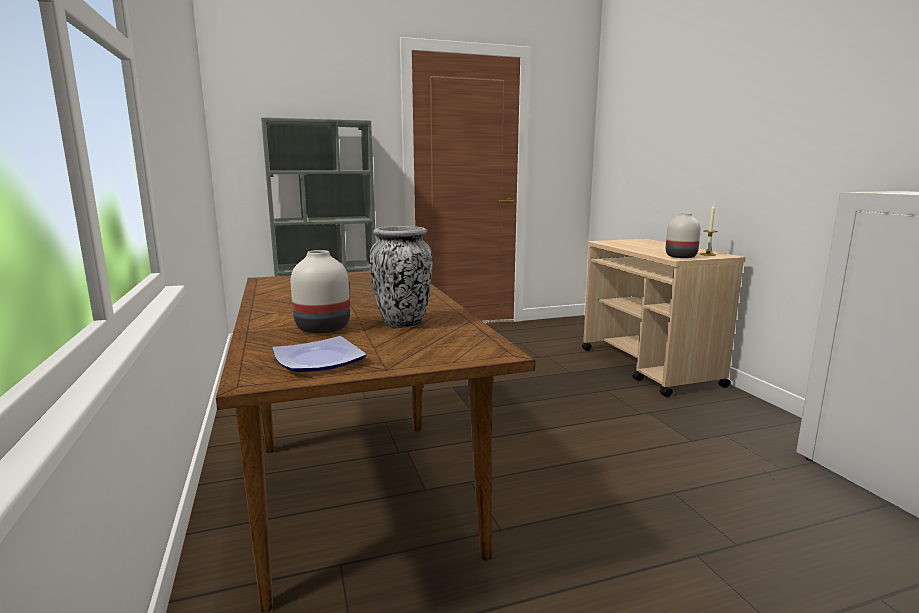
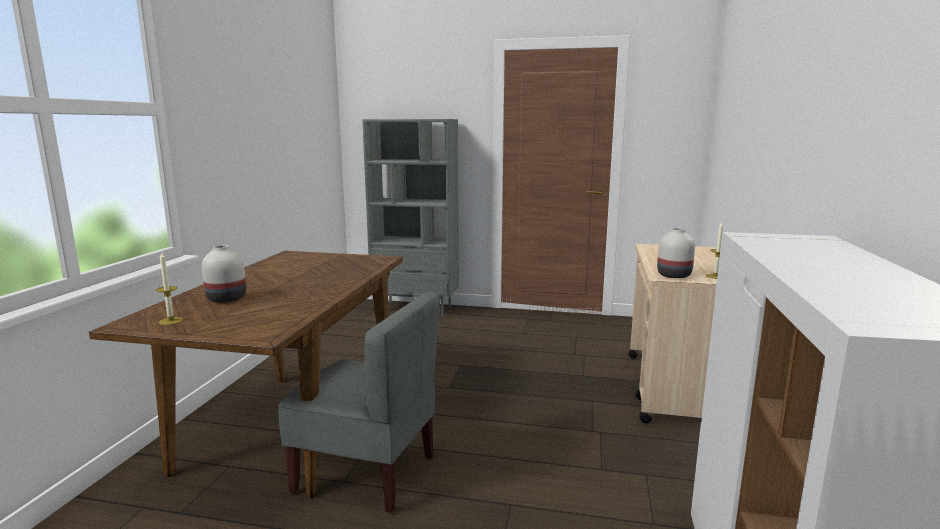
camera: 30 degrees right, 0 degrees up
(318, 361) = (171, 321): plate -> candle
(403, 323) = (274, 304): vase -> none
(511, 512) = (367, 473): none -> grey chair

